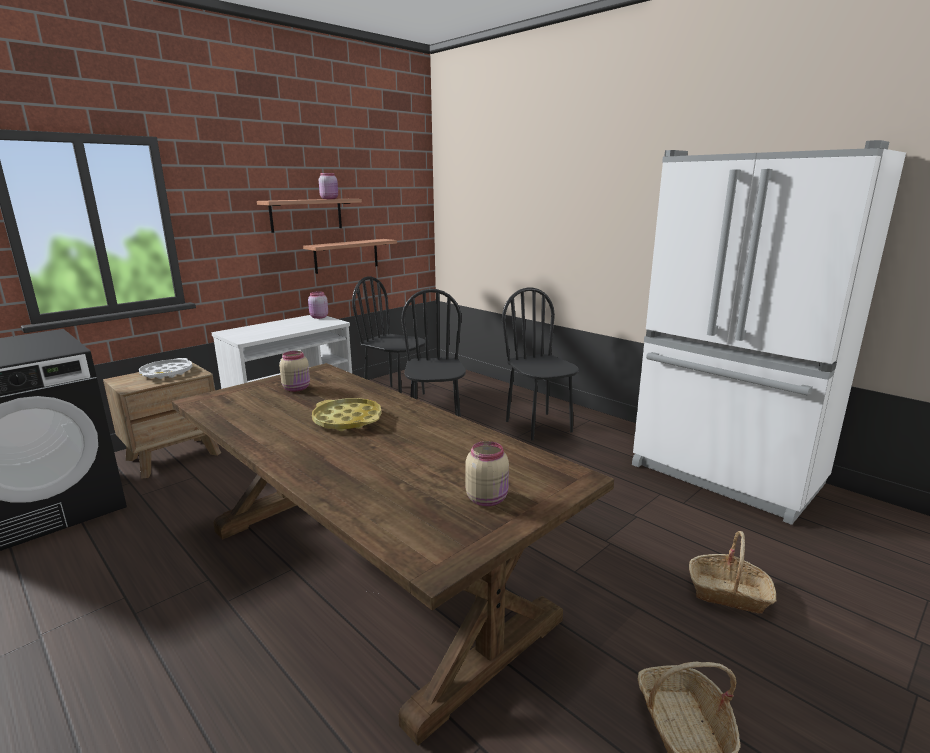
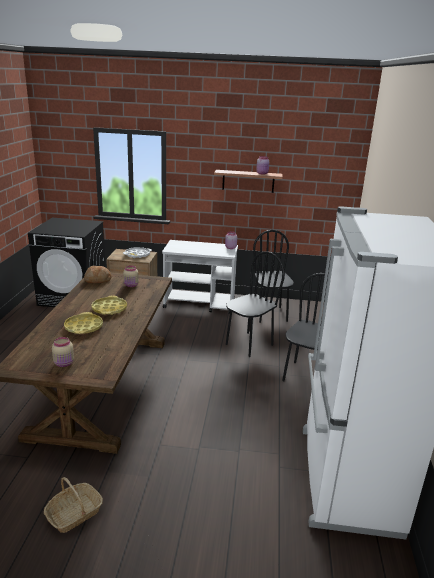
camera: 50 degrees right, 5 degrees up
(222, 404) = (97, 280): none -> bread
(346, 256) = (274, 211): shelf -> none
(377, 453) = (83, 327): none -> yellow tray
(728, 593) = (193, 509): basket -> none

